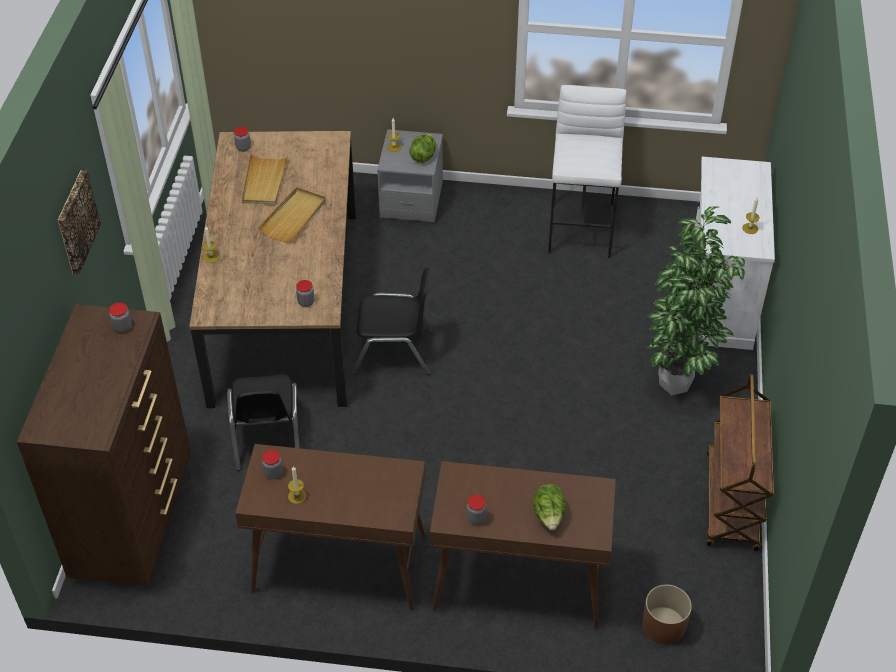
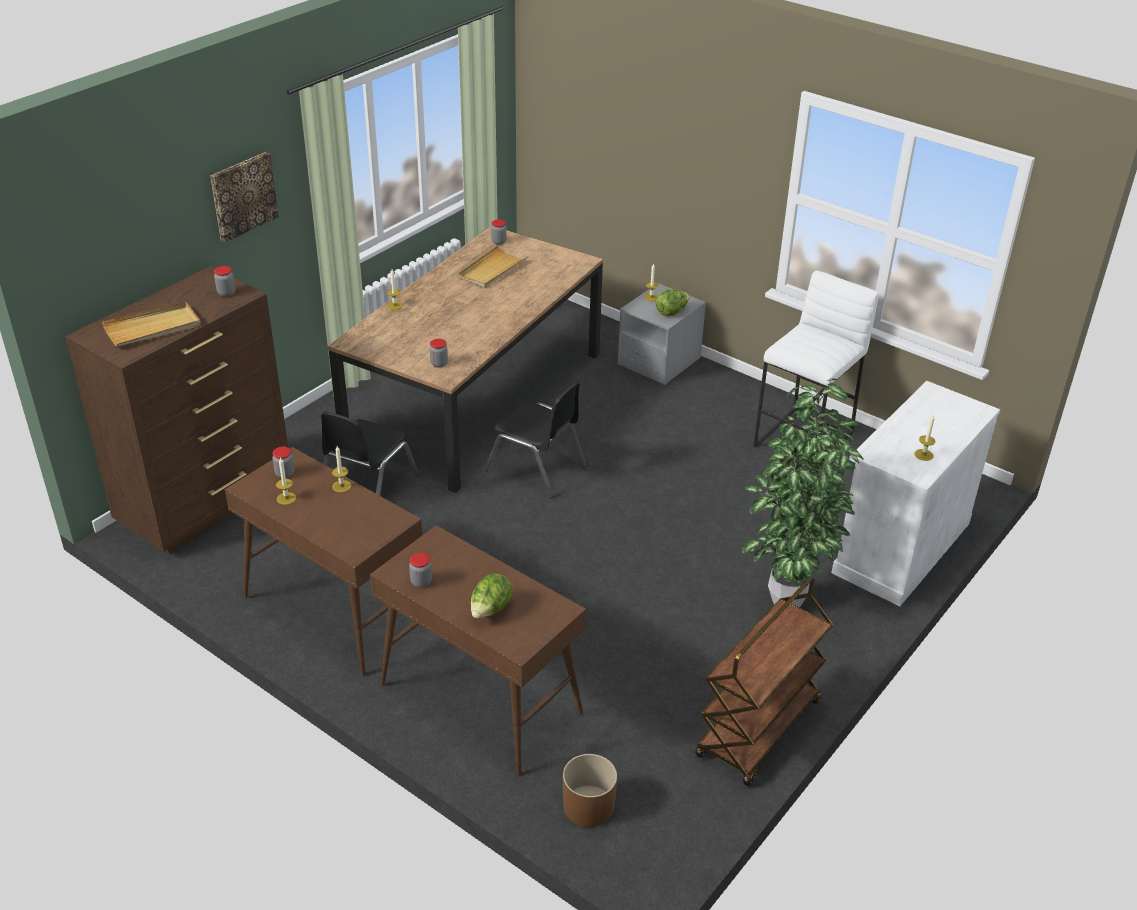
camera: 30 degrees right, 10 degrees down
(293, 217) = (491, 302): beige tray -> beige tray (153, 328)
(332, 462) = (341, 486): none -> candle

